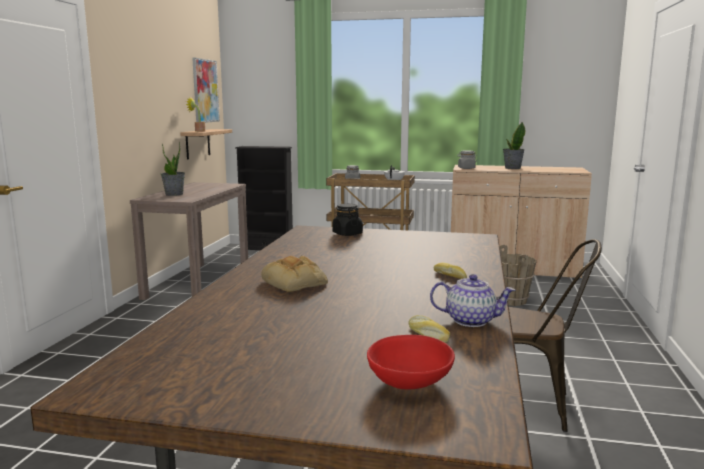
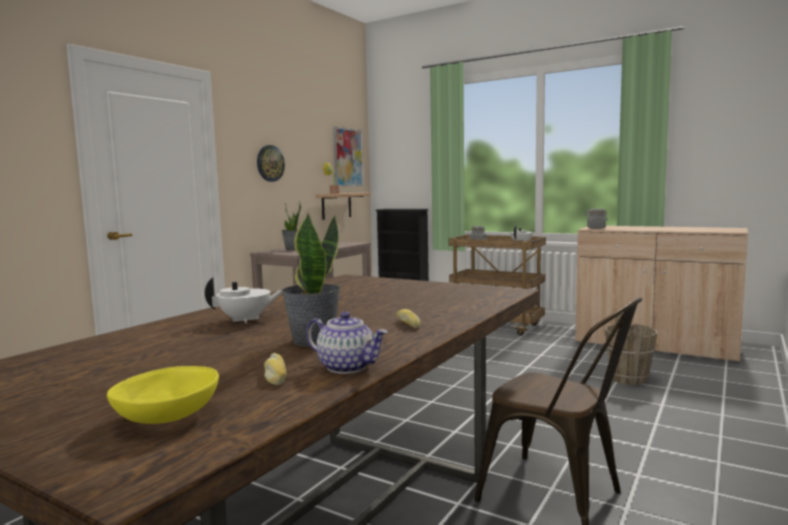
camera: 20 degrees right, 5 degrees down
(140, 99) = (270, 163): none -> wall clock
(296, 283) = (246, 320): bread -> white teapot
(347, 234) = (377, 282): black jar -> none
(410, 382) = (169, 418): red bowl -> yellow bowl
(512, 168) = (652, 228): potted plant -> potted plant (313, 340)

